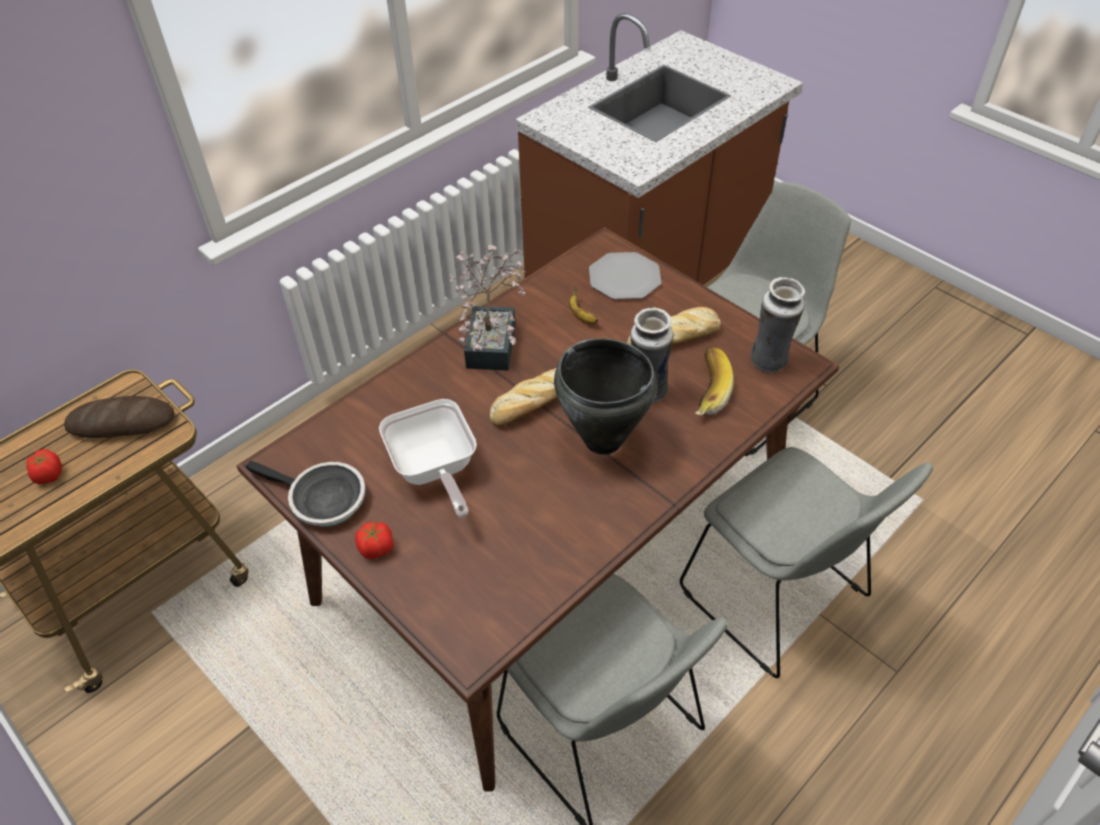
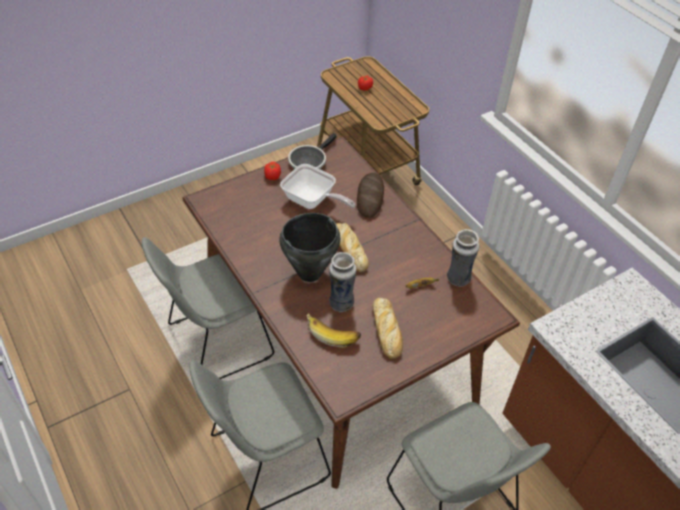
camera: 100 degrees right, 0 degrees up
(121, 423) = (391, 107): bread -> bread (370, 197)
(434, 471) = (312, 201): frying pan -> frying pan turned 135 degrees counterclockwise
(493, 340) = (407, 239): potted plant -> none
(624, 278) = (455, 318): plate -> none
(769, 361) = (349, 378): vase -> vase (458, 279)

